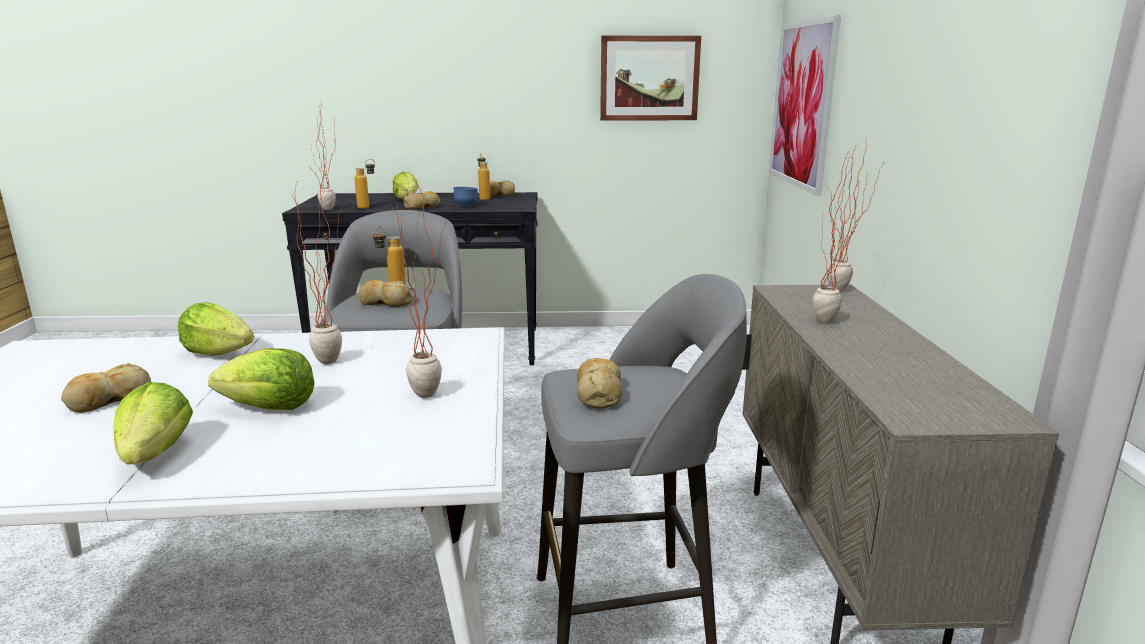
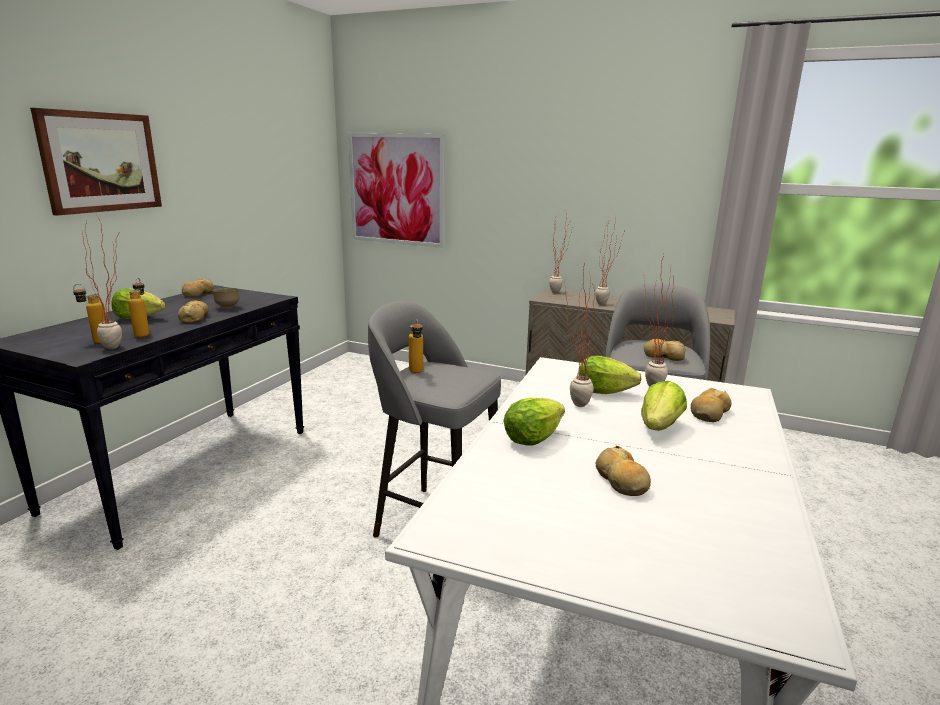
camera: 65 degrees left, 0 degrees up
(156, 454) = (727, 462): lettuce -> lettuce (603, 392)
(385, 302) = (446, 378): bread -> bread (709, 413)
(466, 206) = (227, 307): blue bowl -> brown bowl
(484, 198) = (205, 299): bottle -> bottle (96, 341)
(649, 78) = (275, 173): picture -> picture (100, 162)

